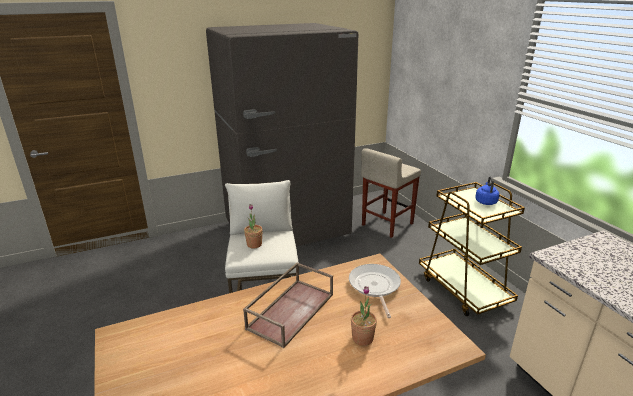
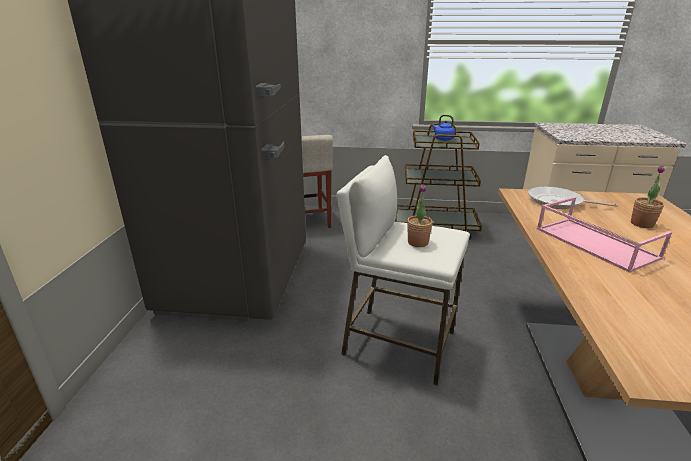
camera: 60 degrees left, 0 degrees up
(291, 310) = (593, 243): brown tray -> pink tray

